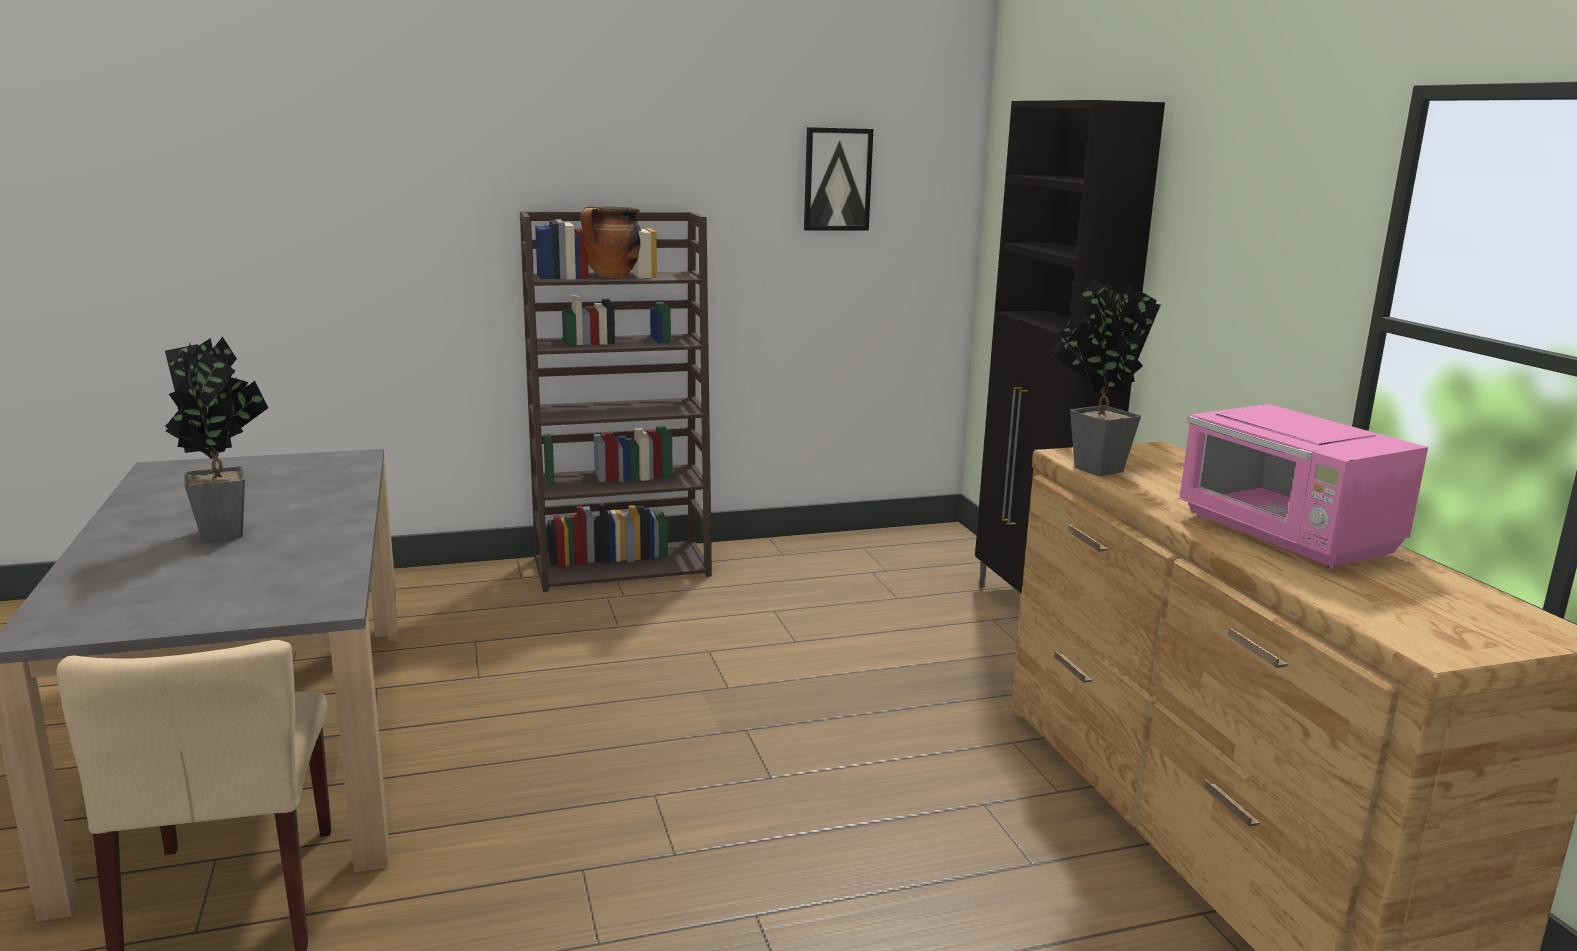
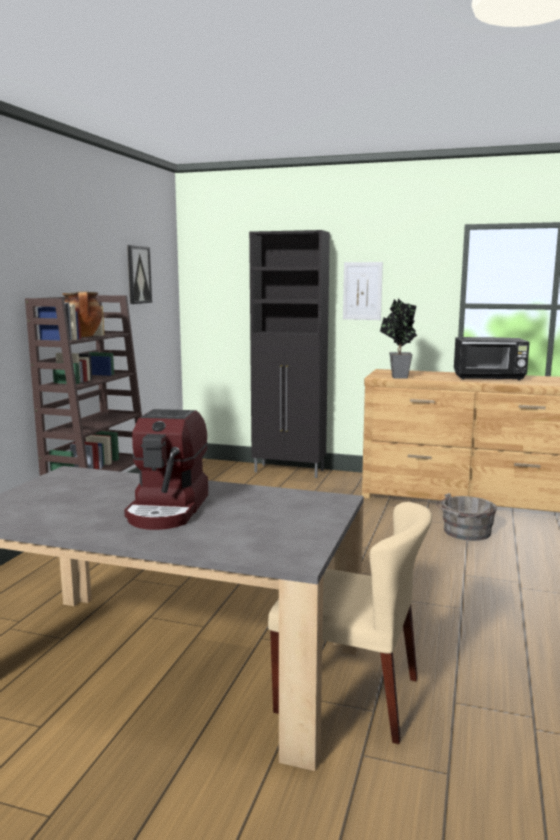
camera: 55 degrees left, 5 degrees down
(226, 530) = (169, 509): potted plant -> coffee machine
(984, 869) = (465, 532): none -> grey bucket
(1202, 249) = (362, 291): none -> picture
(1286, 536) = (489, 378): pink microwave -> black microwave

